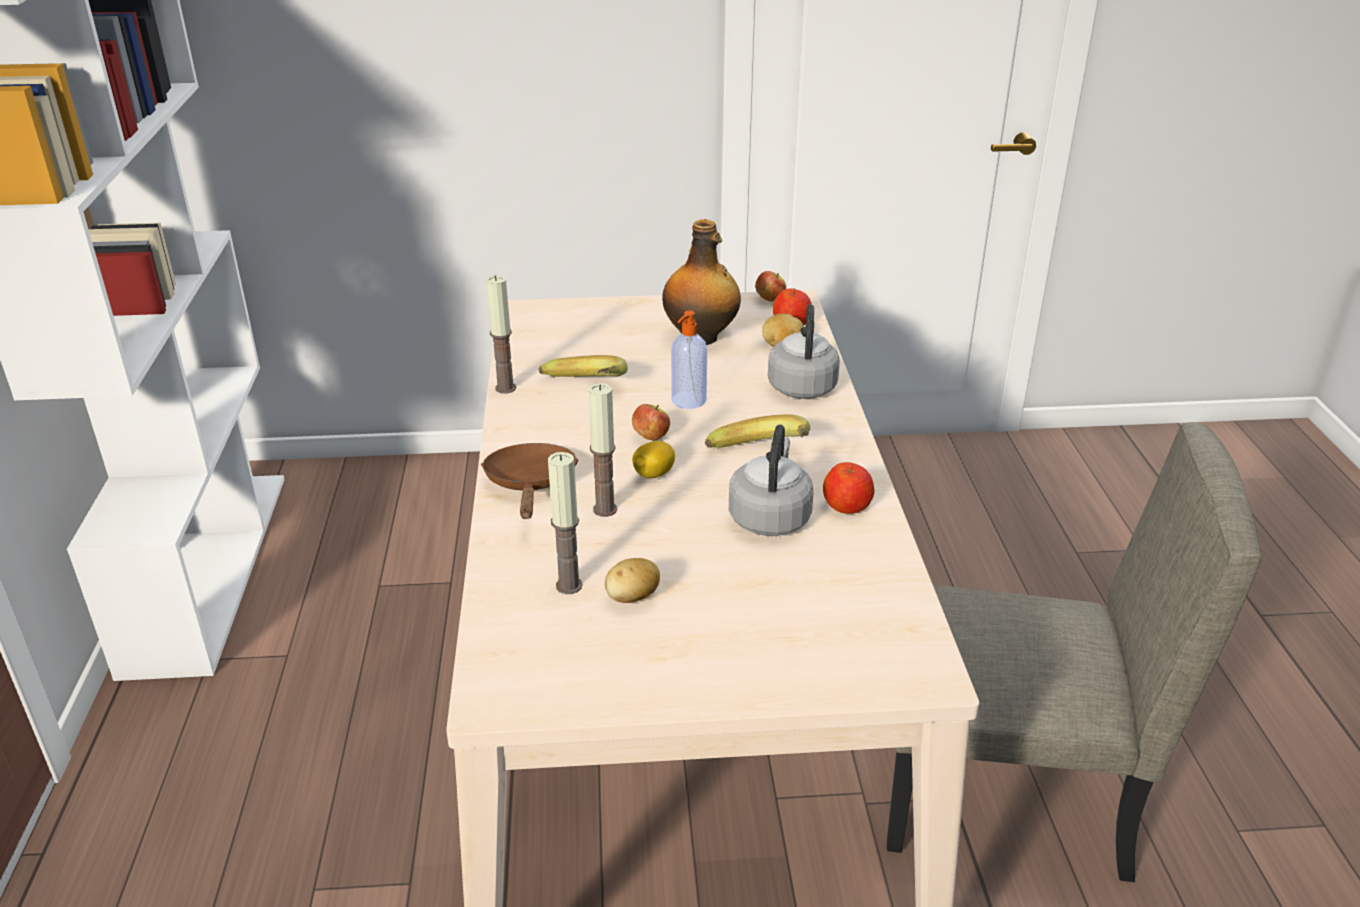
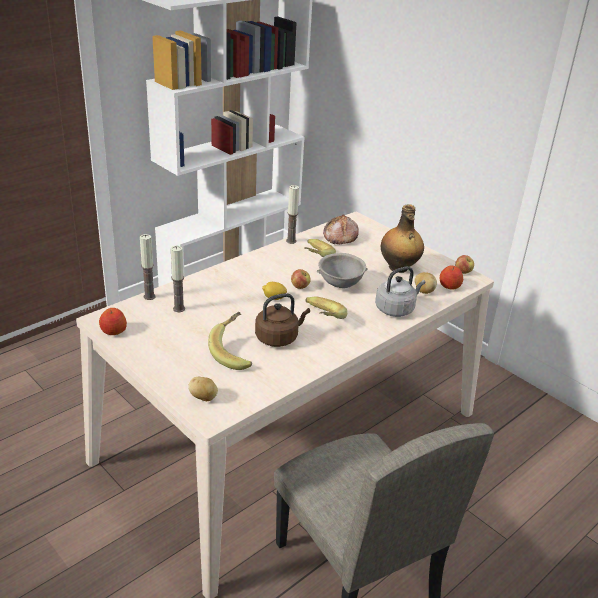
camera: 50 degrees right, 0 degrees up
(531, 485) = (232, 274): brown frying pan -> none
(554, 344) = (339, 237): none -> bread
(605, 509) = (236, 297): candle -> candle (149, 296)
(632, 598) = (186, 325): potato -> potato (203, 398)
(688, 401) = (341, 285): soap dispenser -> grey bowl
(768, 577) = (235, 352): none -> banana
(770, 517) = (279, 338): grey kettle -> brown kettle
(847, 506) = (312, 355): apple -> apple (113, 331)

